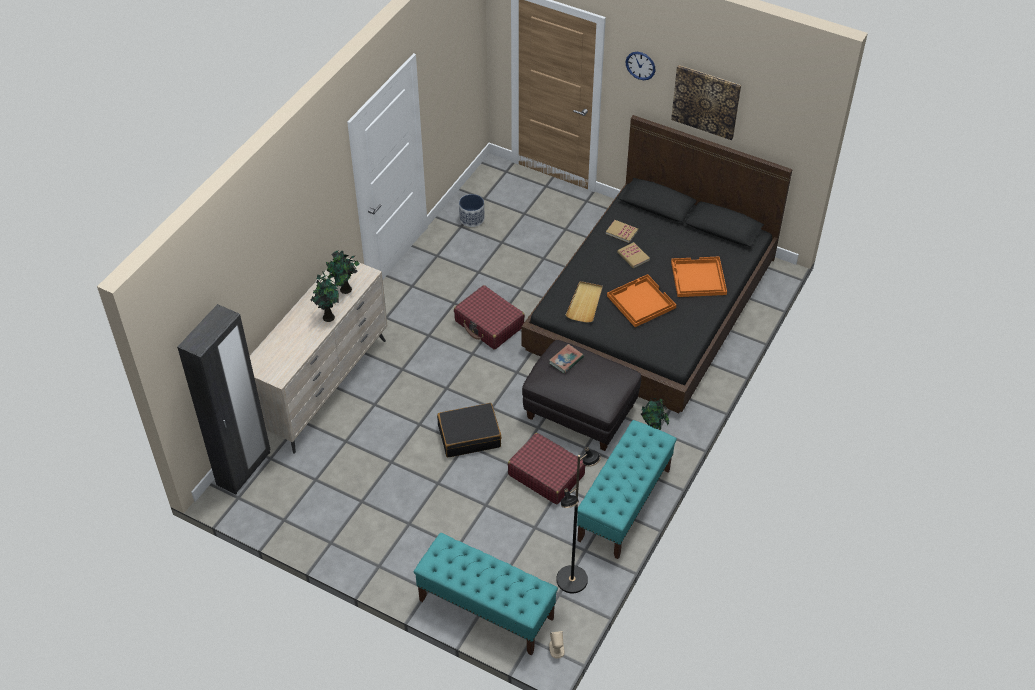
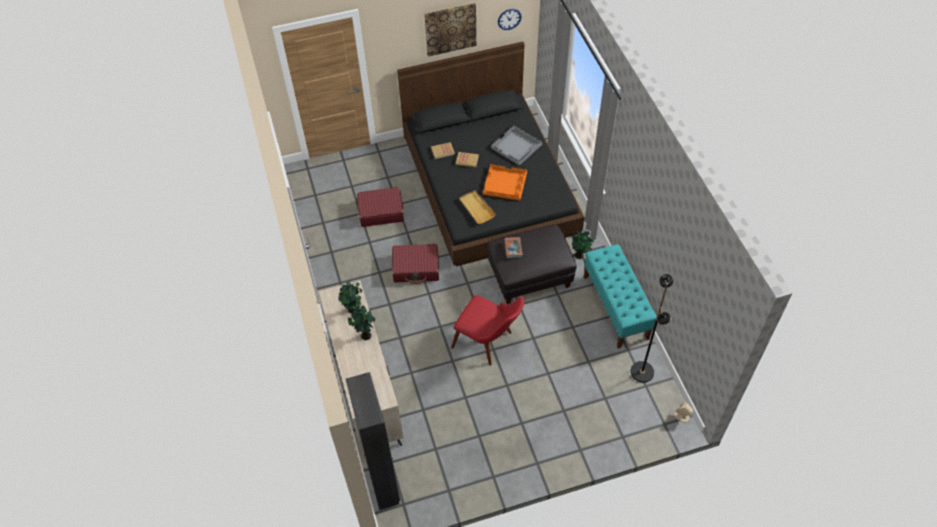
camera: 45 degrees left, 5 degrees up
(469, 436) = (489, 342): black suitcase -> red chair
(472, 218) = (324, 213): planter -> none
(485, 609) = (622, 430): turquoise bench -> none
(546, 474) = (557, 327): red suitcase -> red suitcase (380, 211)
(640, 65) = (394, 30): wall clock -> wall clock (509, 19)
(698, 278) = (516, 146): orange tray -> grey tray

